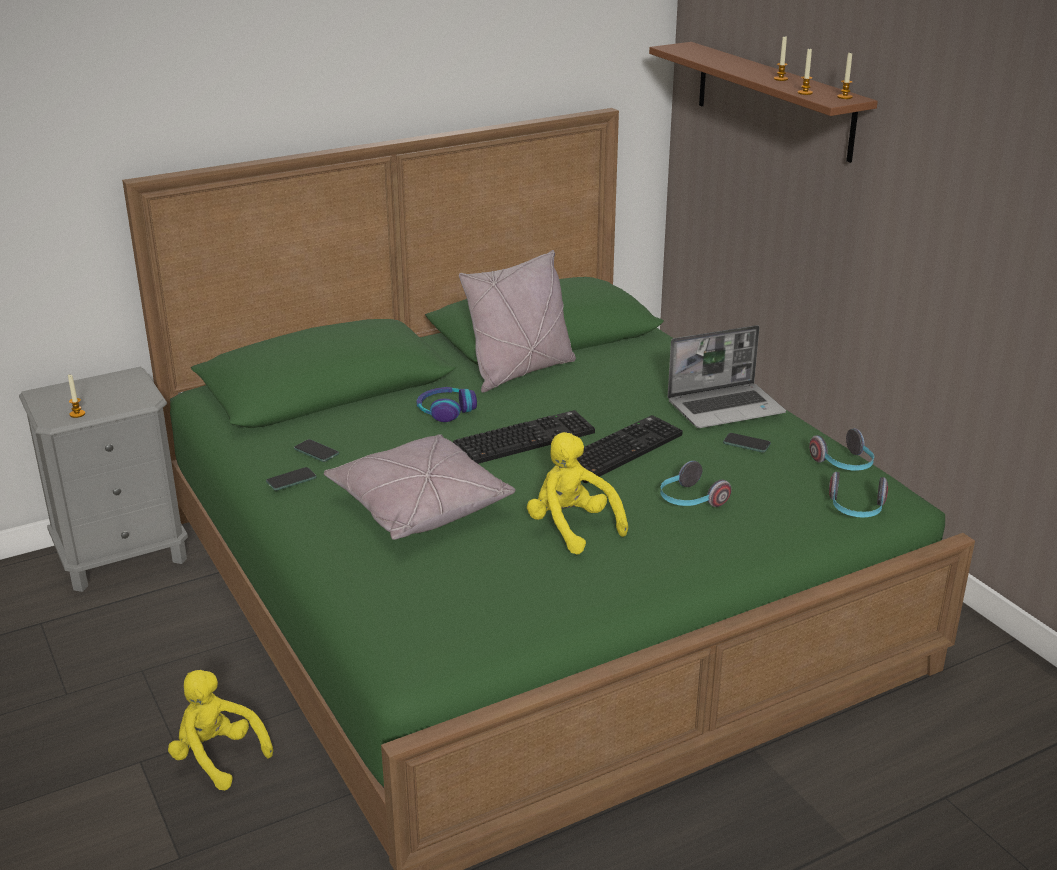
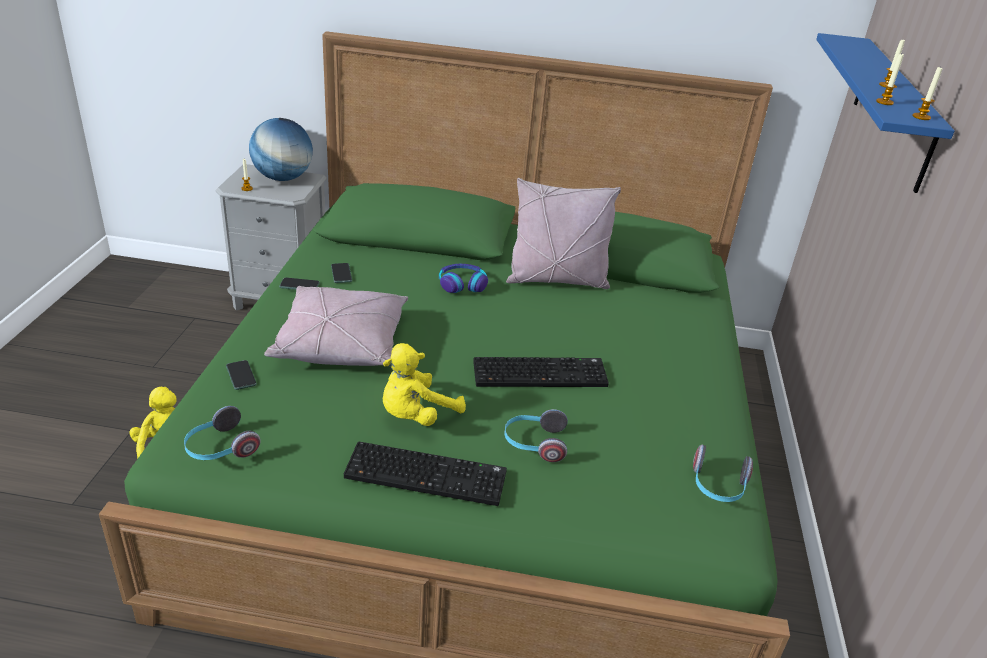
camera: 35 degrees right, 5 degrees up
(100, 387) = (283, 178): none -> globe
(525, 438) = (485, 330): keyboard -> keyboard (428, 474)
(572, 527) = (416, 415): yellow plush toy -> yellow plush toy turned 135 degrees counterclockwise
(726, 407) = (679, 382): laptop -> none
(746, 443) = (652, 421): phone -> phone (241, 375)
(773, 100) = (894, 110): brown shelf -> blue shelf
(856, 510) = (668, 534): headphones -> headphones (220, 449)

